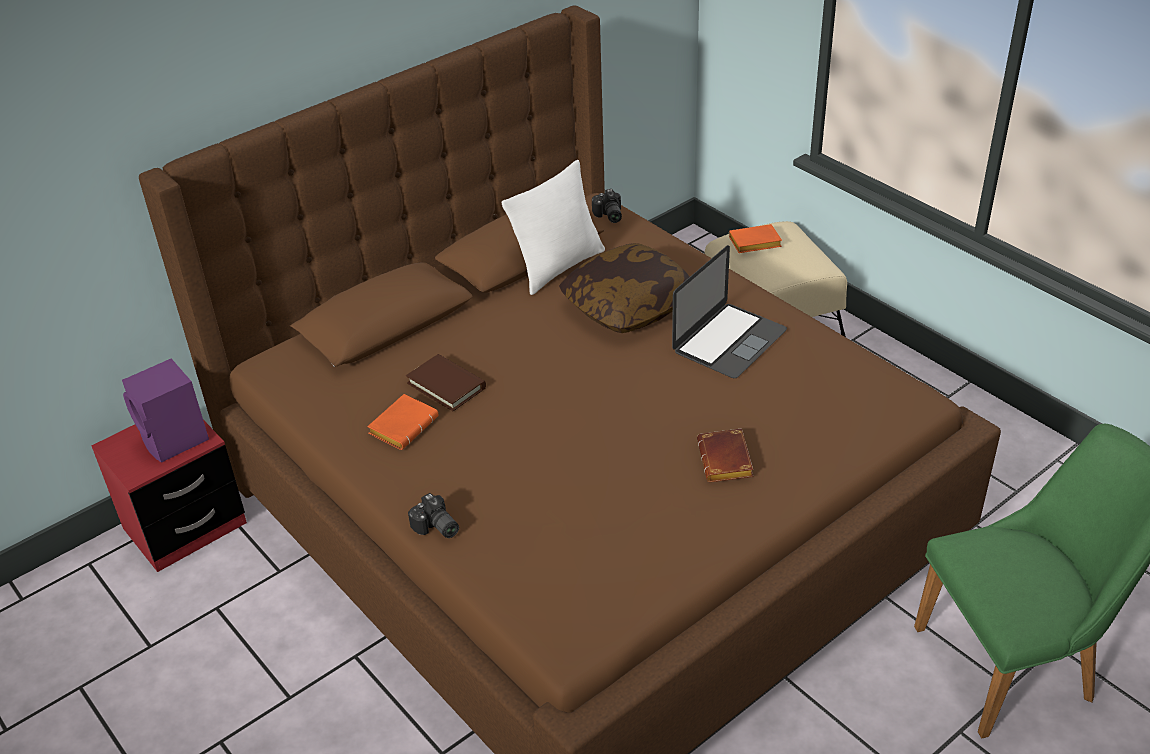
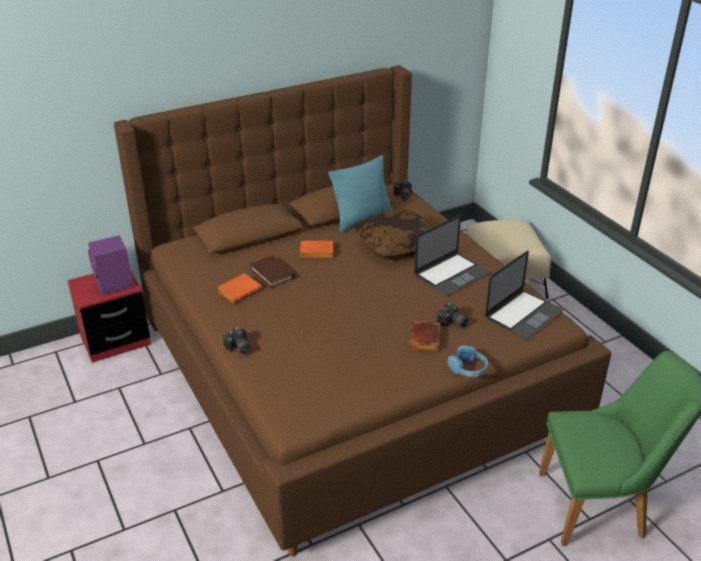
camera: 10 degrees right, 5 degrees down
(558, 267) = (362, 219): white pillow -> turquoise pillow
(753, 244) = (496, 229): orange book -> orange book (315, 253)
(758, 424) = (452, 323): none -> camera
(806, 498) = (468, 368): none -> blue headphones
(859, 391) = (523, 314): none -> laptop

